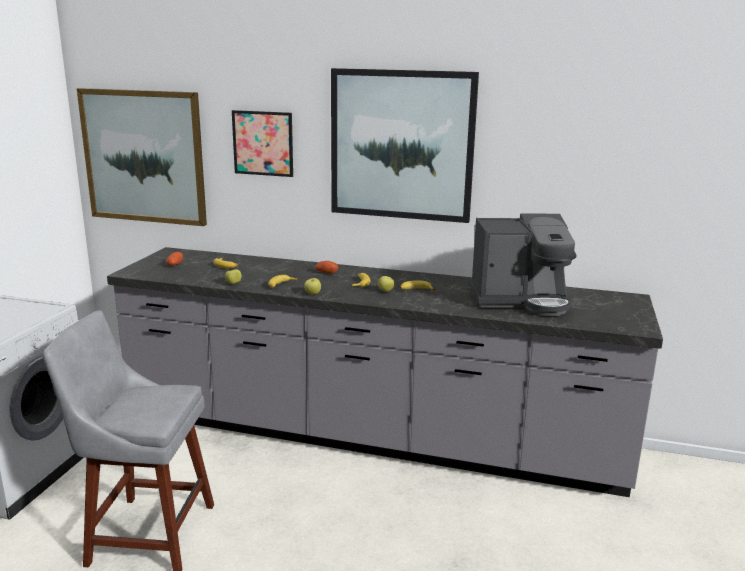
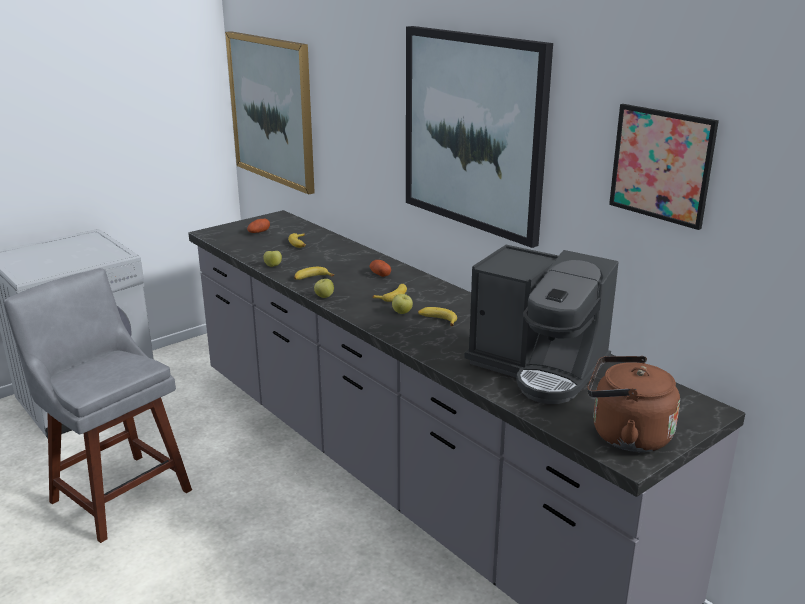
camera: 35 degrees right, 5 degrees up
(263, 143) = (355, 109): picture -> picture (661, 165)
(619, 319) = (625, 435): none -> brown kettle

